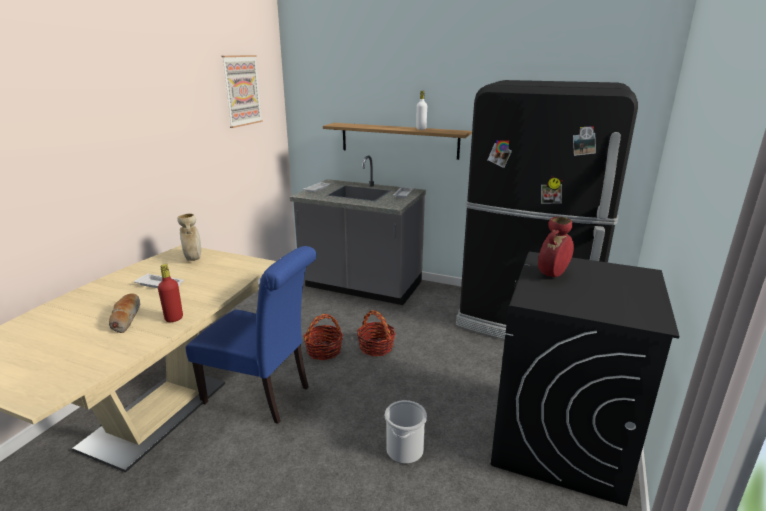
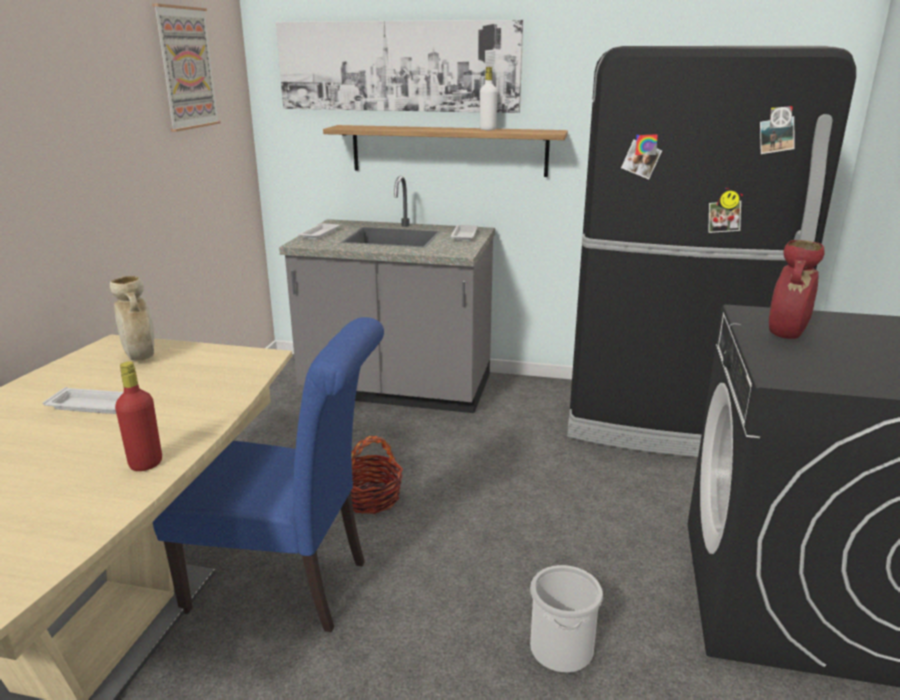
camera: 10 degrees left, 0 degrees up
(126, 318) = (49, 471): bread -> none
(369, 88) = (397, 66): none -> picture
(376, 347) = (455, 484): basket -> none

